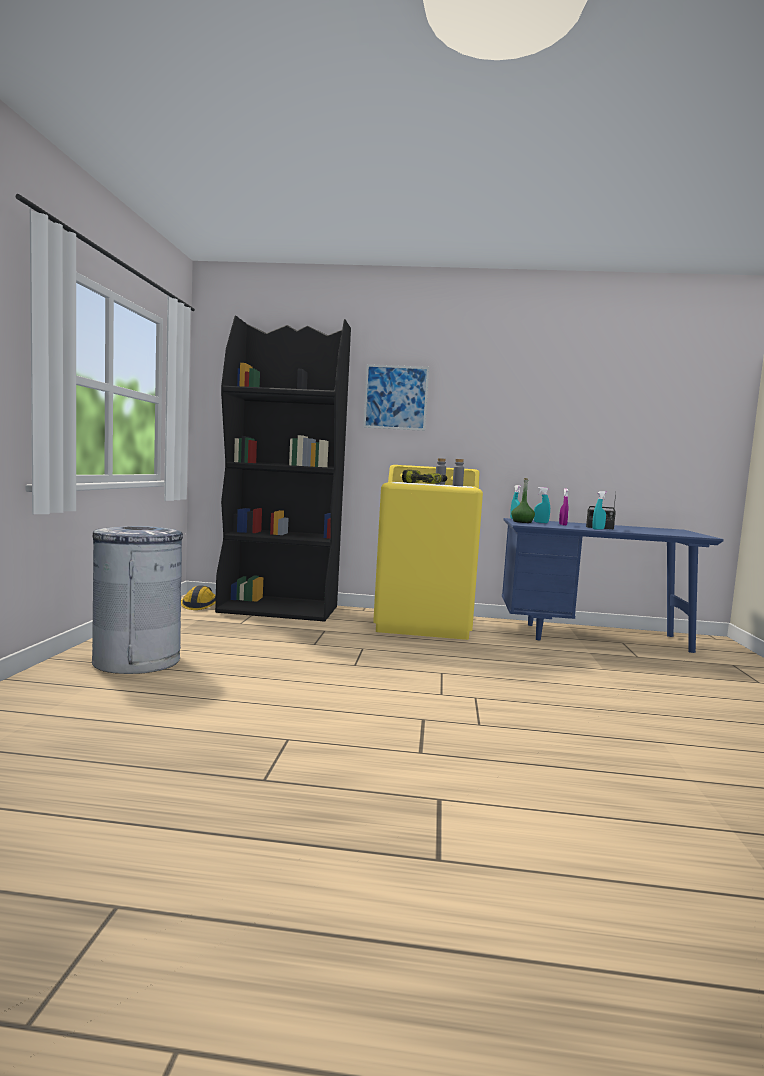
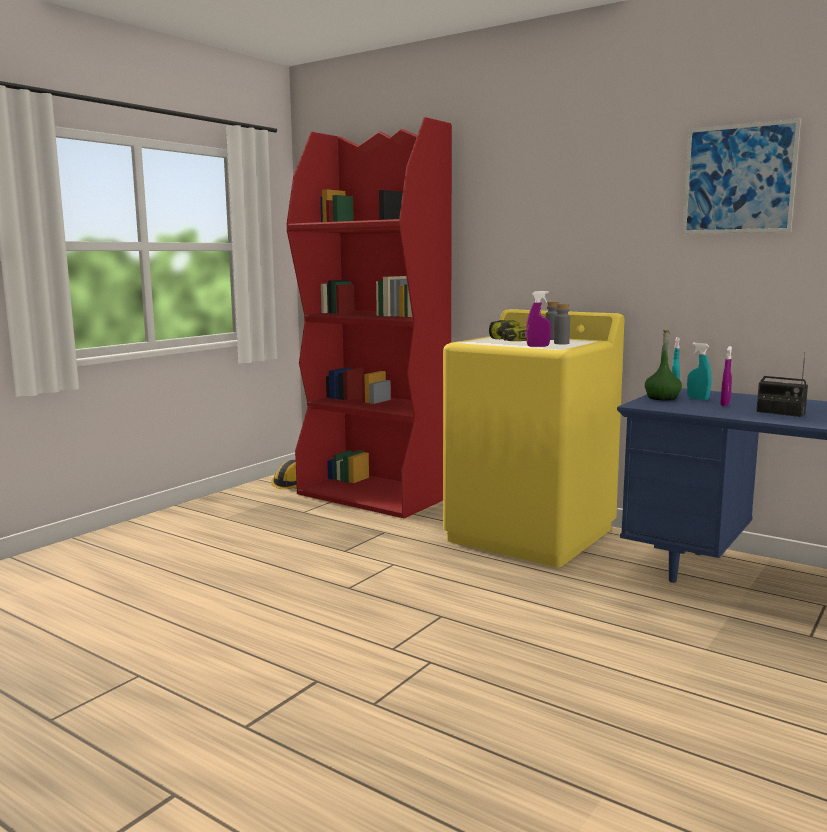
camera: 30 degrees right, 5 degrees up
(137, 661) = (139, 550): grey trash can -> none
(279, 609) = (374, 496): black bookcase -> red bookcase
(396, 397) = (513, 213): picture -> picture (739, 179)
(452, 486) = (538, 346): none -> purple spray bottle
(598, 529) = (764, 416): turquoise spray bottle -> none

